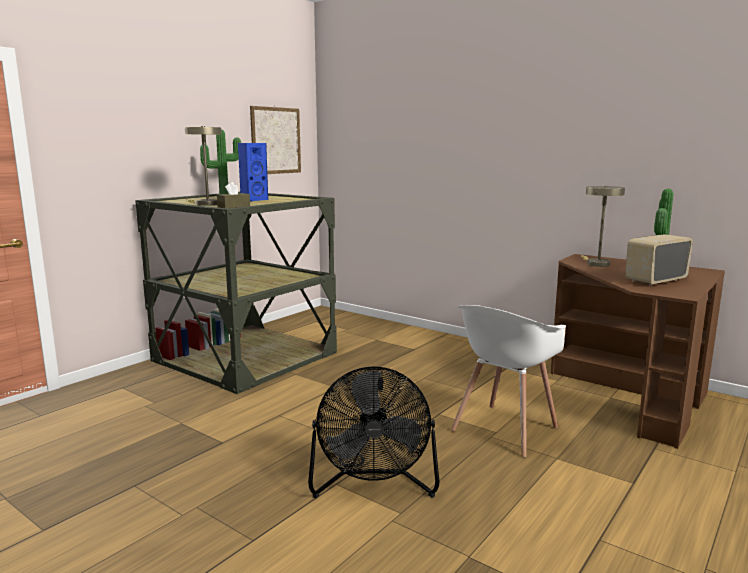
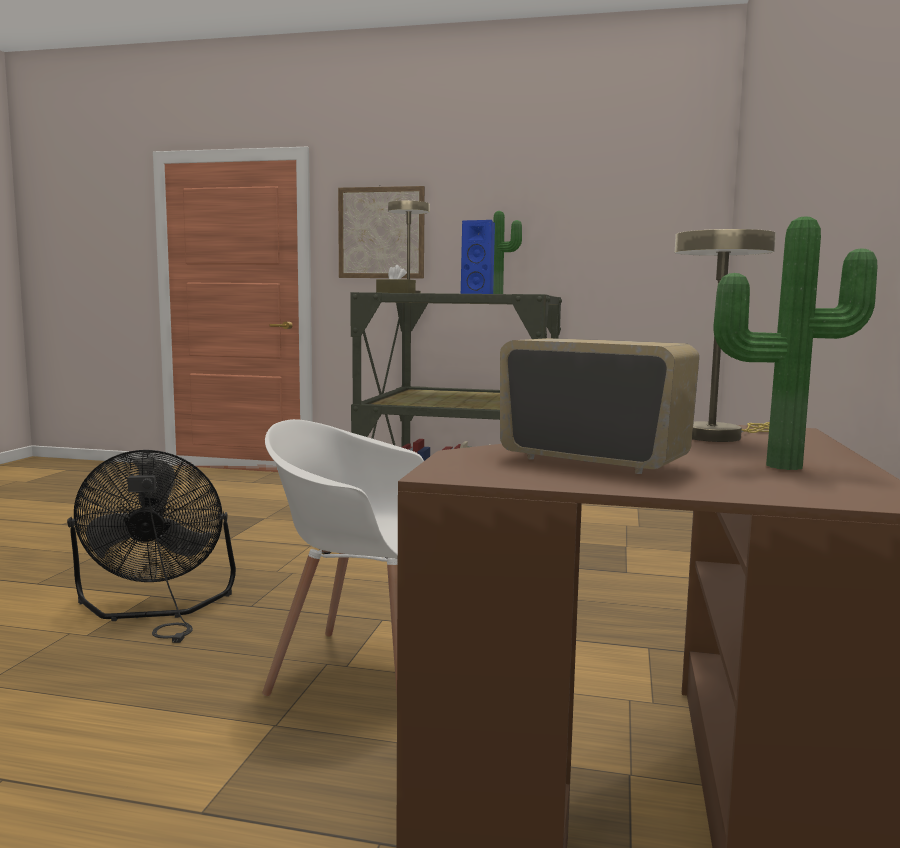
camera: 65 degrees right, 5 degrees down
(275, 140) = (635, 227): picture -> picture (381, 231)
(369, 483) = (156, 609): black fan -> black fan turned 105 degrees clockwise

